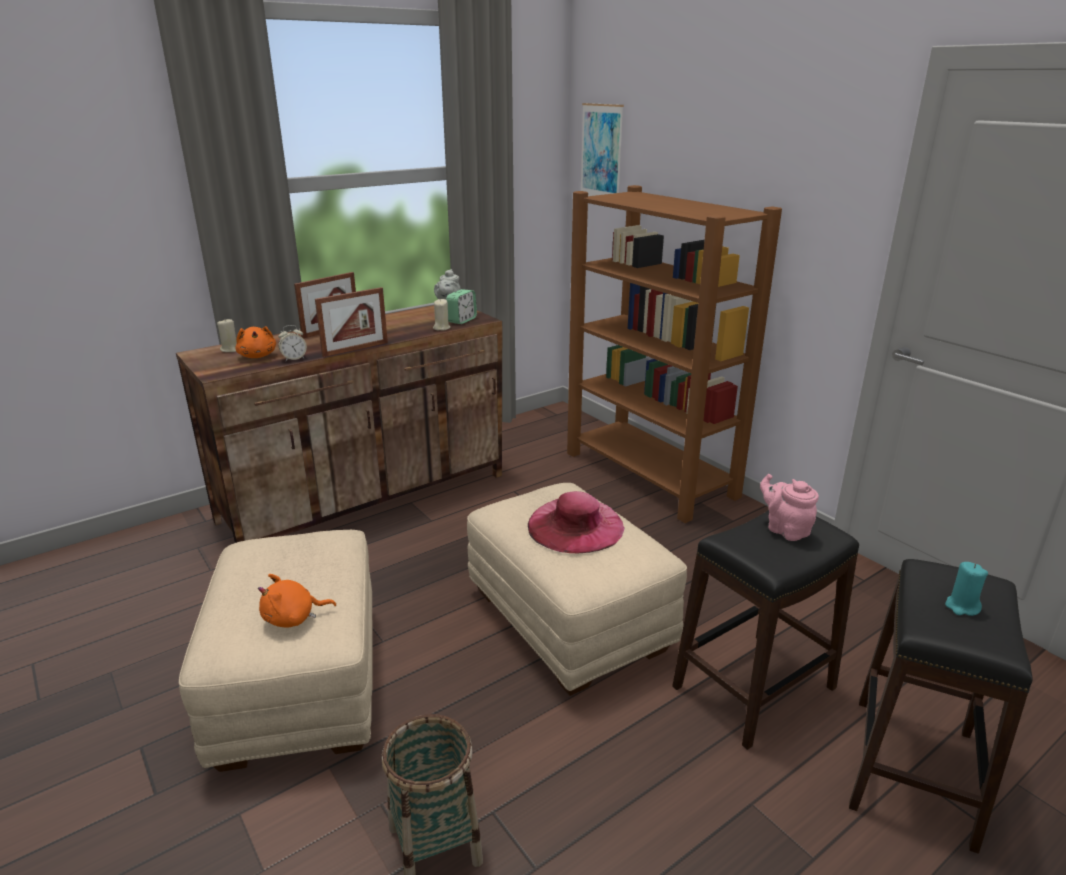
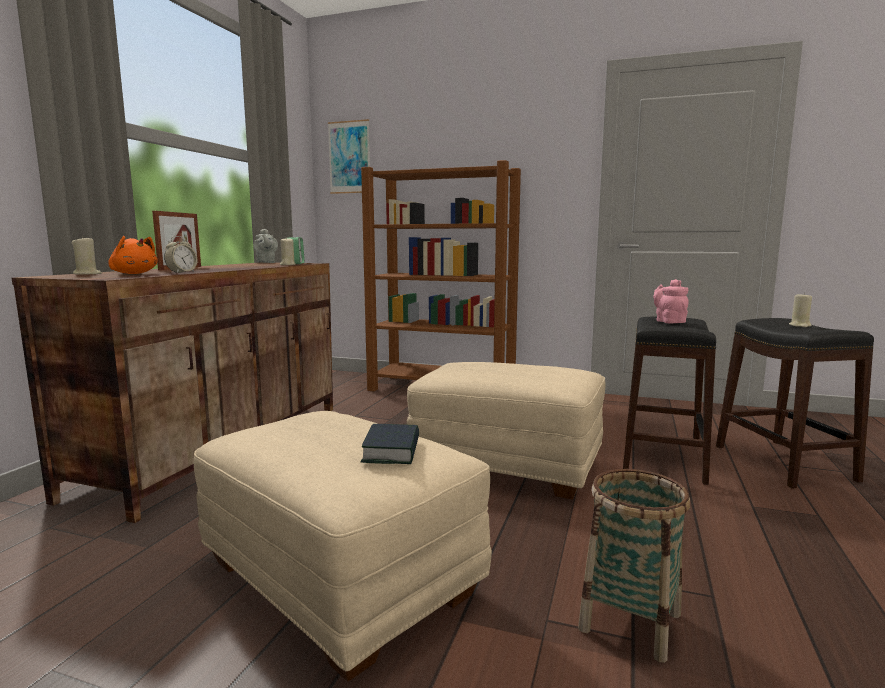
camera: 35 degrees left, 15 degrees down
(293, 618) = (392, 451): orange plush toy -> book
(355, 349) = (235, 269): picture frame -> none
(575, 525) = (510, 368): pink hat -> none
(785, 529) = (668, 321): pink teapot -> pink teapot turned 60 degrees clockwise
(961, 607) = (800, 325): turquoise candle -> beige candle

